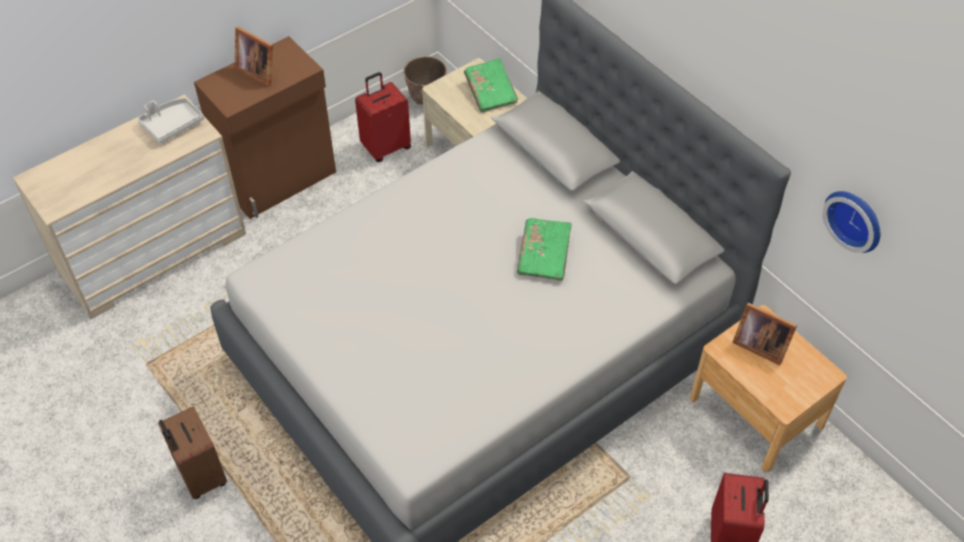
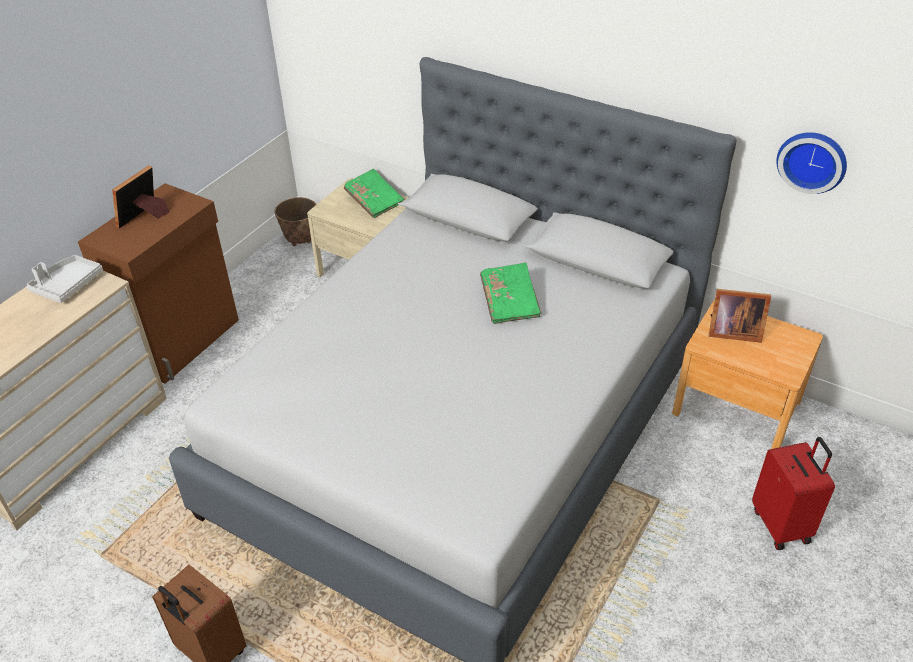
camera: 20 degrees left, 10 degrees down
(258, 71) = (145, 217): picture frame -> picture frame turned 105 degrees clockwise
(386, 147) = (279, 287): red suitcase -> none

